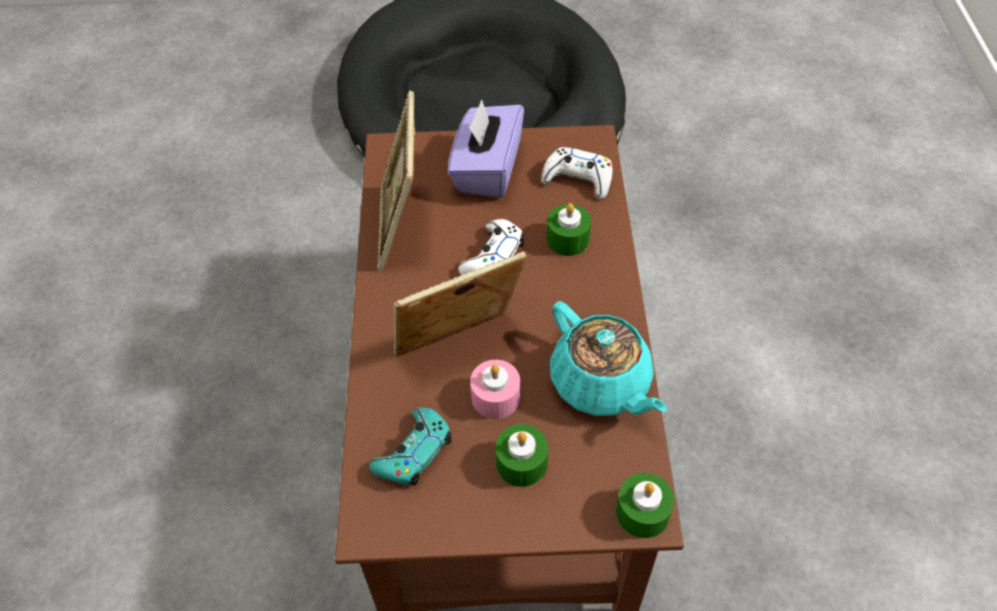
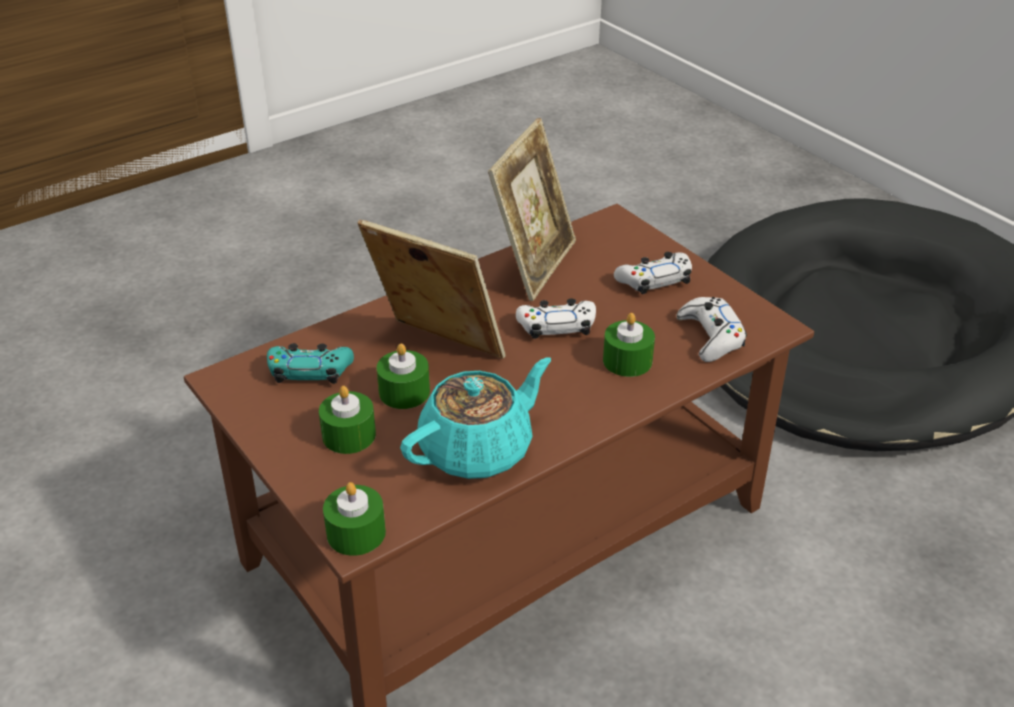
camera: 55 degrees right, 15 degrees down
(402, 227) = (534, 265): picture frame -> picture frame turned 150 degrees clockwise
(487, 170) = (654, 280): purple tissue box -> white game controller
(495, 397) = (404, 392): pink candle -> green candle
(601, 383) = (478, 449): turquoise teapot -> turquoise teapot turned 150 degrees counterclockwise

